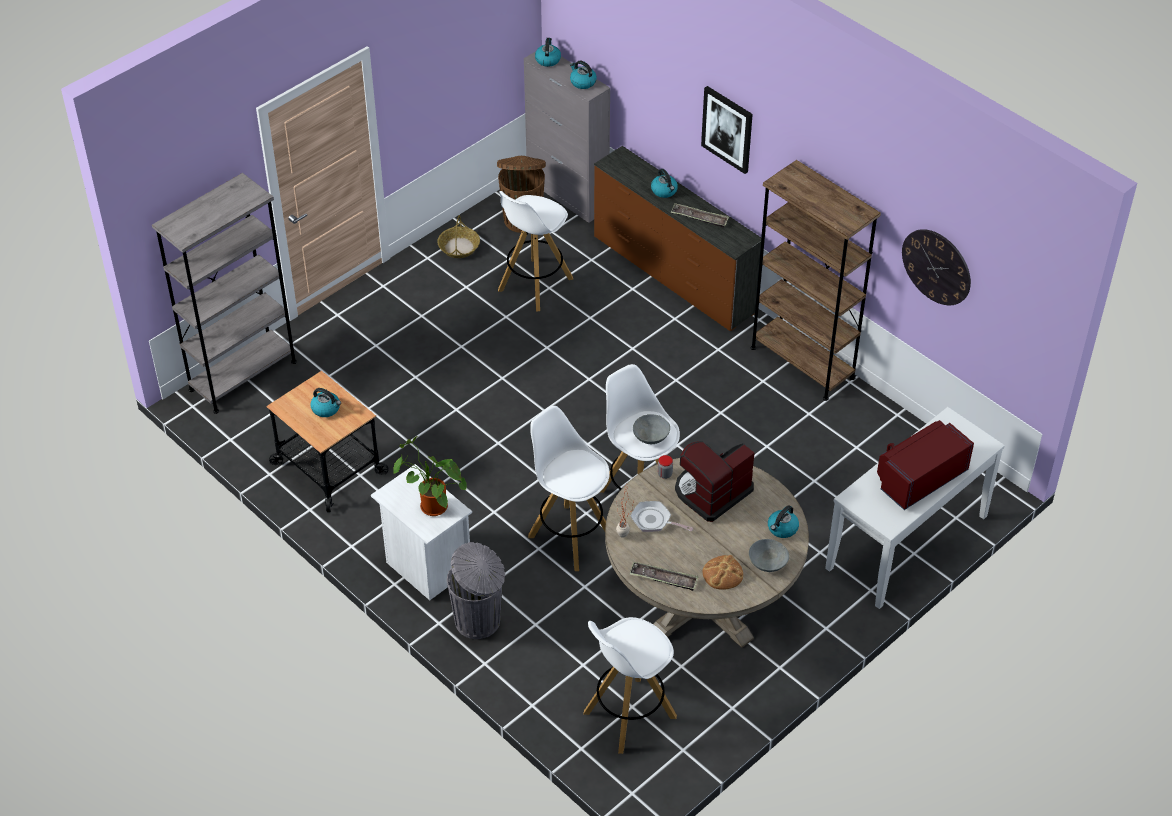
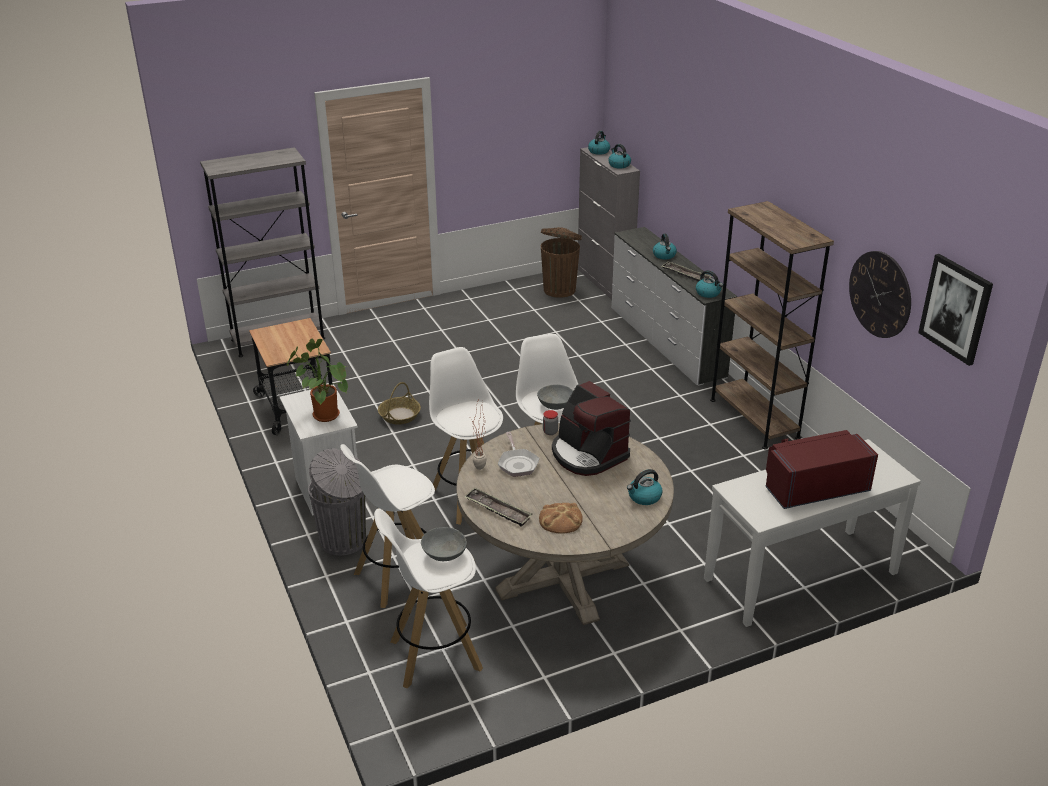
camera: 20 degrees right, 15 degrees down
(326, 409) = (294, 340): kettle -> kettle (708, 293)
(459, 247) = (498, 296): basket -> basket (399, 415)
(534, 285) = (544, 328): white stool -> white stool (398, 577)
(654, 520) = (517, 463): frying pan -> frying pan turned 150 degrees counterclockwise
(673, 274) = (666, 342): brown dresser -> white dresser
(711, 492) = (588, 454): coffee machine -> coffee machine turned 105 degrees counterclockwise
(727, 129) = (718, 186): picture -> picture (956, 308)
(767, 563) = (612, 521): grey bowl -> grey bowl (443, 554)

